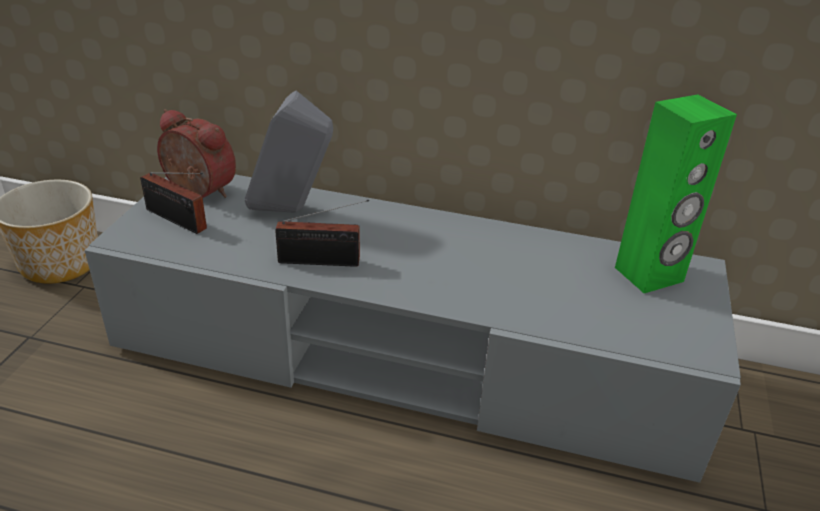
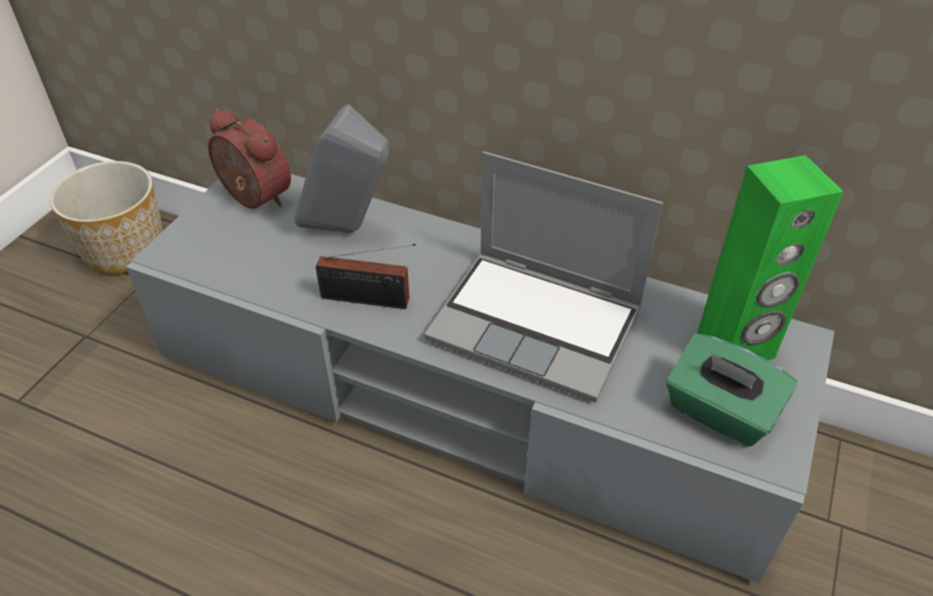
camera: 10 degrees right, 10 degrees up
(178, 221) = (226, 235): radio -> none
(478, 271) = (538, 325): none -> laptop
(650, 323) = (719, 412): none -> green tissue box

